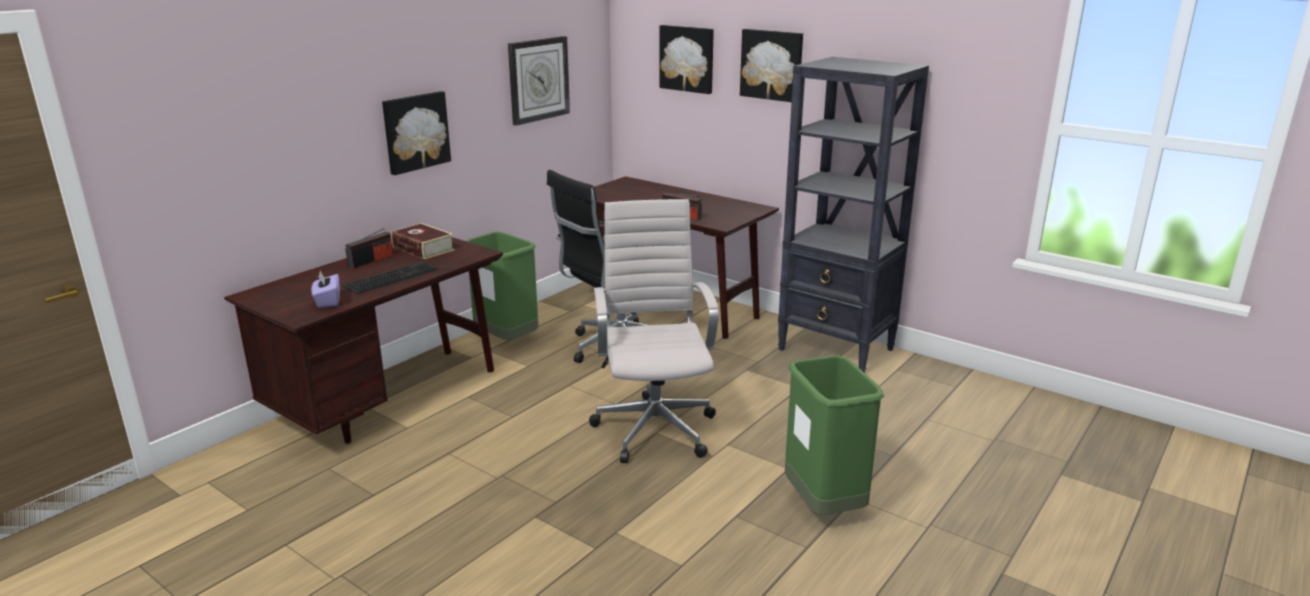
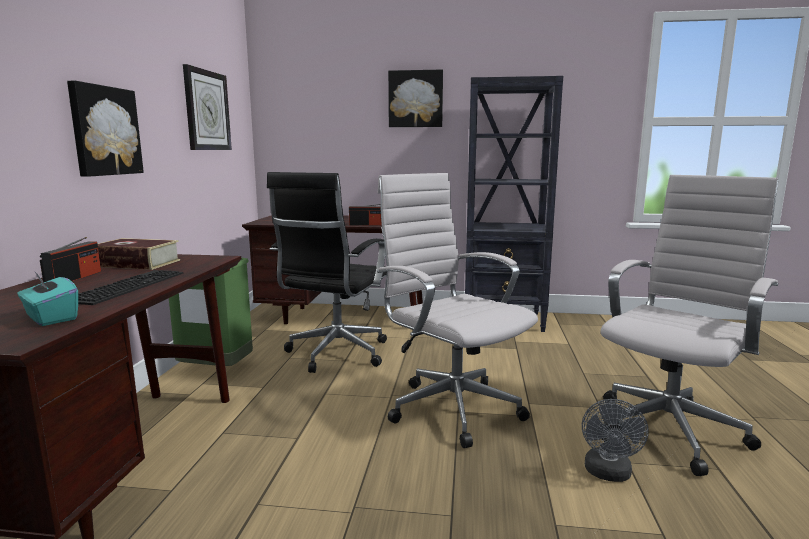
camera: 30 degrees left, 10 degrees down
(328, 301) = (51, 318): purple tissue box -> turquoise tissue box
(687, 58) = (333, 102): picture -> none
(705, 518) = (608, 474): none -> grey fan
(823, 506) = (670, 428): green trash can -> white office chair

